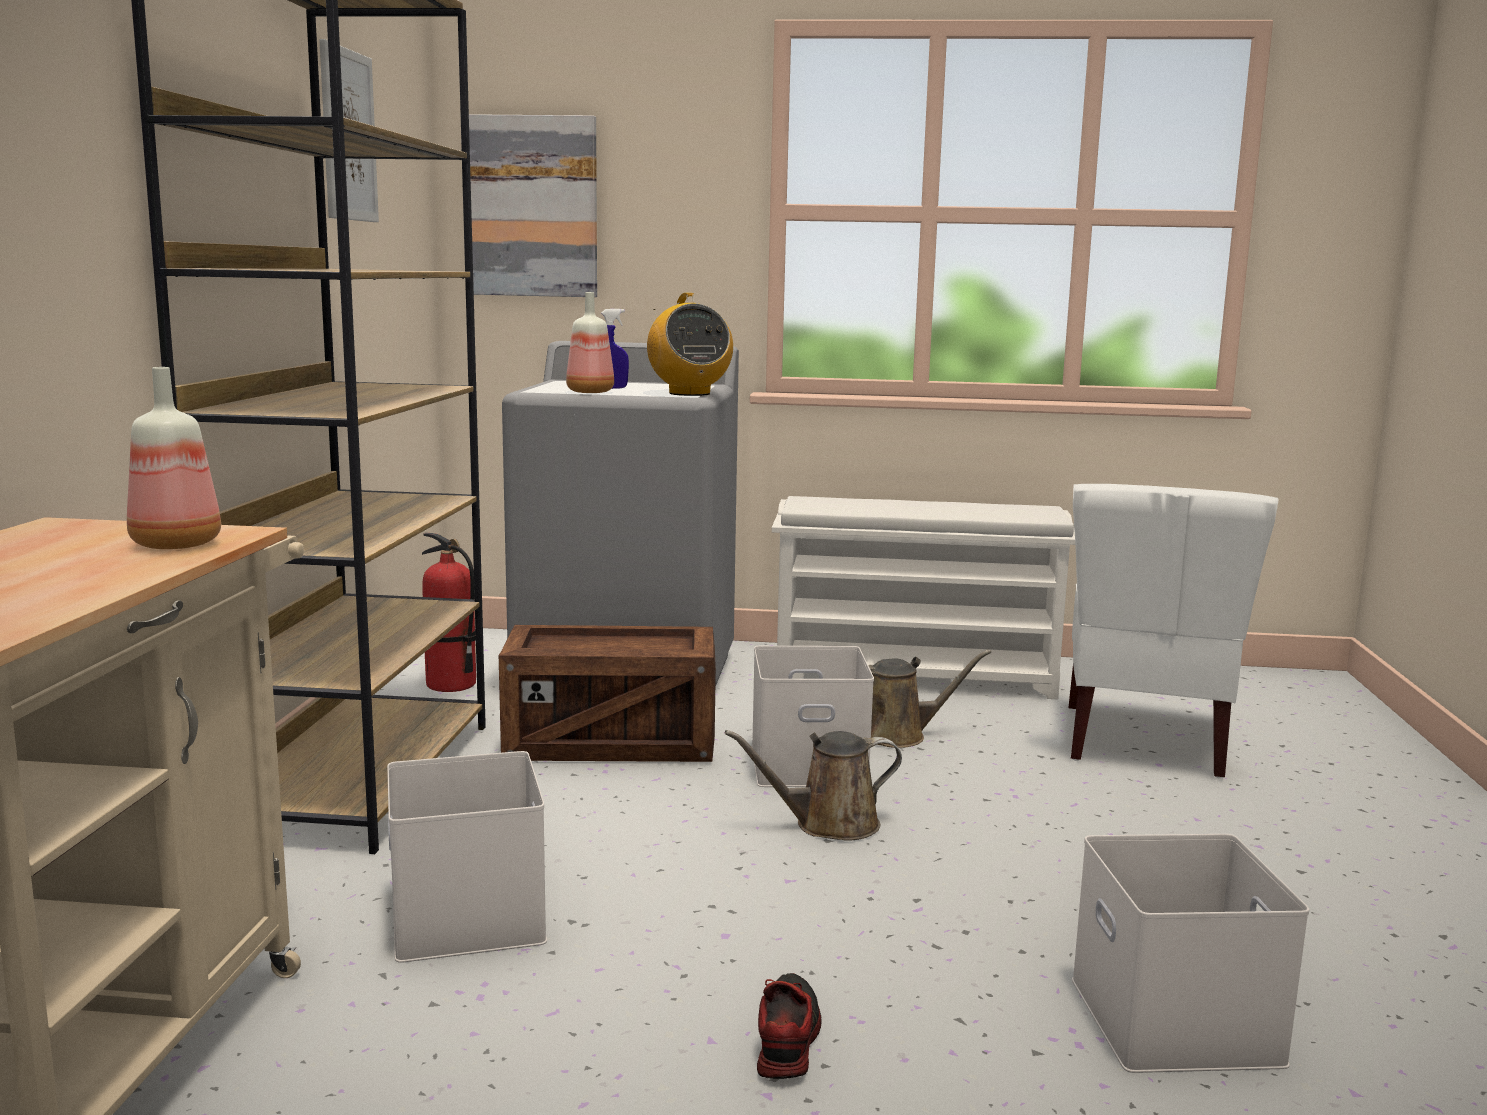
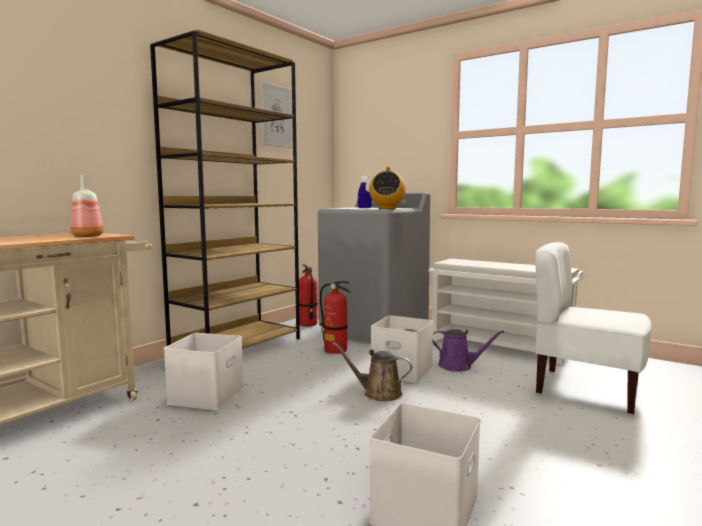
camera: 30 degrees right, 5 degrees down
(533, 207) = (364, 142): picture -> none
(591, 392) = (350, 208): bottle -> none
(611, 743) = (336, 350): crate -> fire extinguisher
(786, 1039) = (248, 465): shoe -> none
(897, 735) = (458, 366): brown watering can -> purple watering can
(1146, 742) = (586, 390): white chair -> white chair turned 75 degrees clockwise

